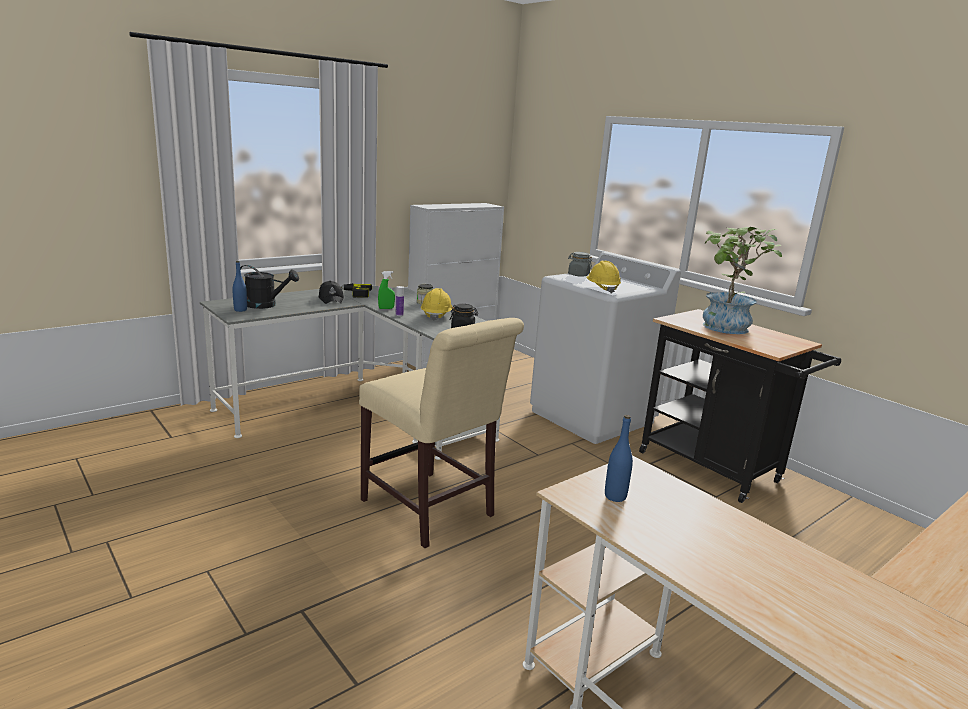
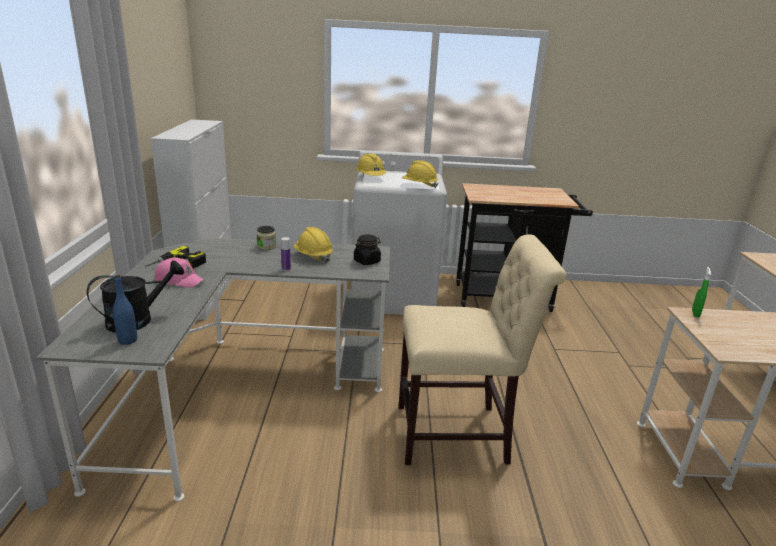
camera: 50 degrees left, 5 degrees up
(331, 299) = (179, 280): black cap -> pink cap
(386, 308) = (256, 267): green spray bottle -> green spray bottle (695, 313)
(578, 275) = (370, 177): grey jar -> yellow hard hat
(615, 496) = (732, 337): blue bottle -> none
(725, 329) = (513, 194): potted plant -> none

